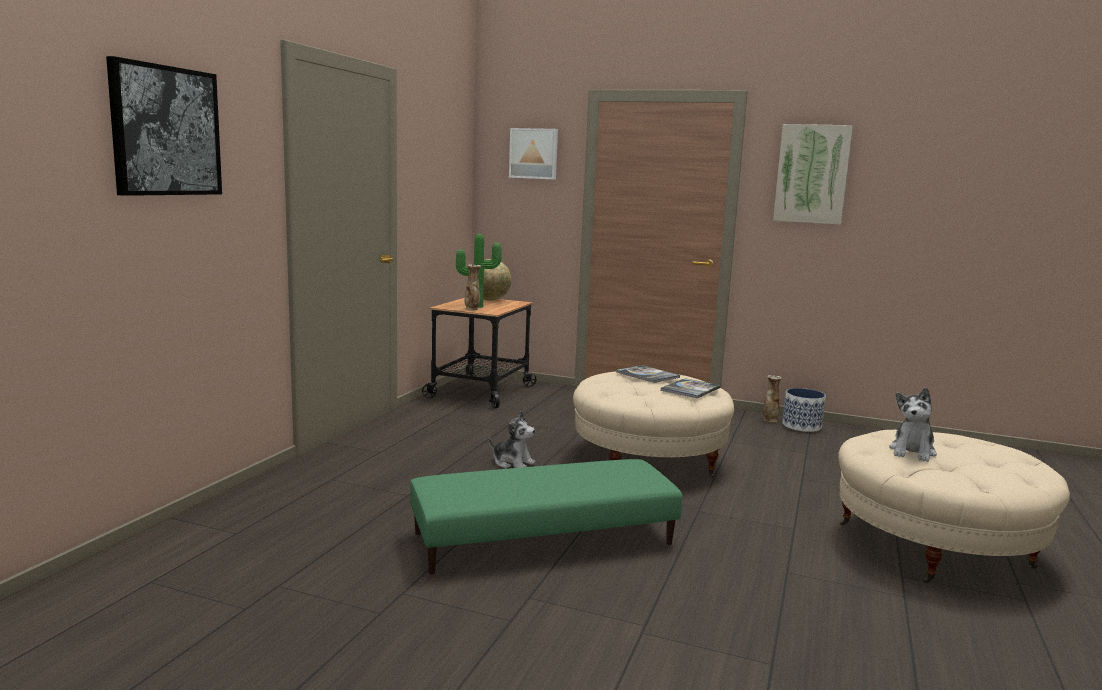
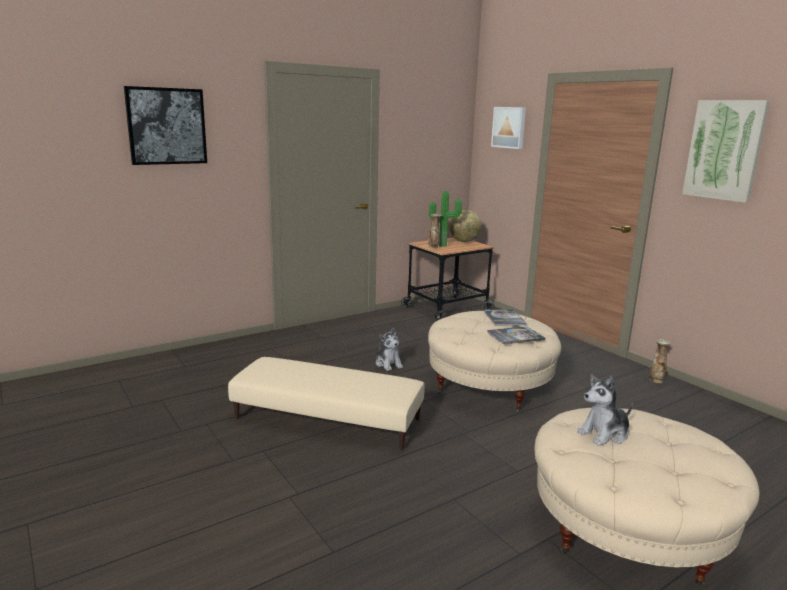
camera: 35 degrees right, 5 degrees up
(543, 538) = (328, 418): green ottoman -> beige ottoman
(802, 426) = (681, 393): planter -> none

